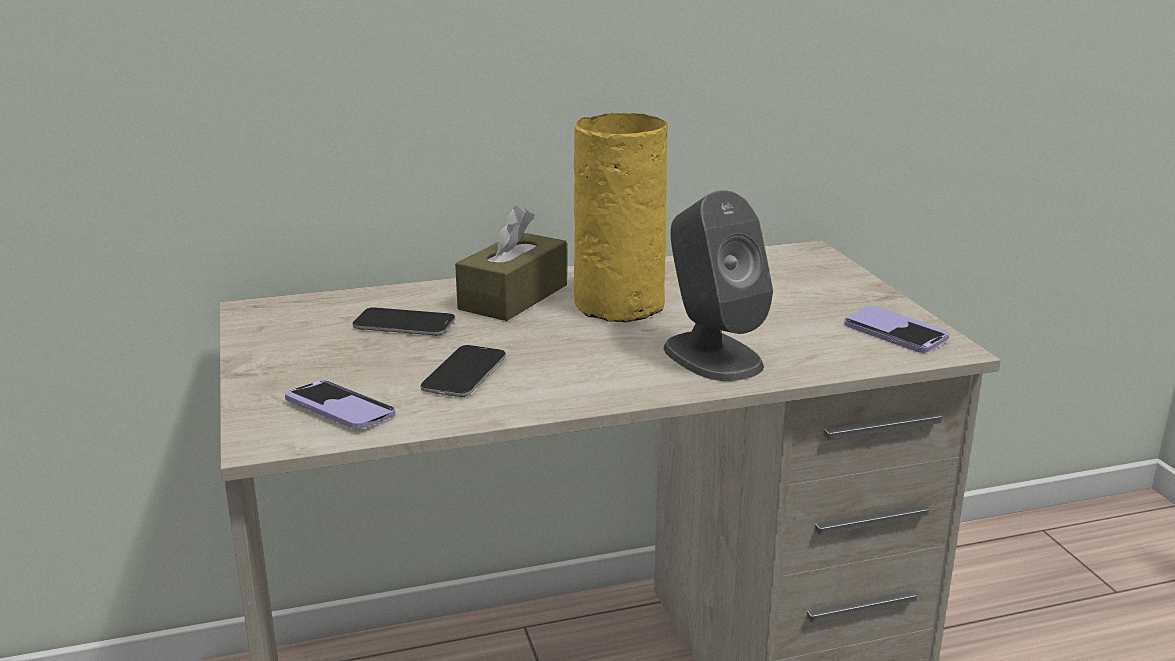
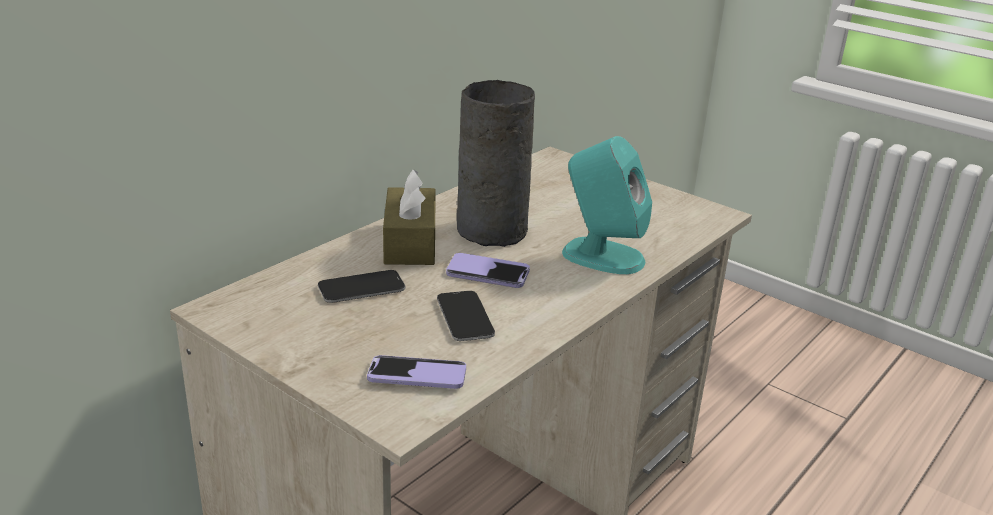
camera: 35 degrees left, 5 degrees up
(621, 304) = (492, 229): yellow vase -> grey vase
(711, 356) = (602, 256): grey speaker -> turquoise speaker
(895, 332) = (678, 209): phone -> phone (487, 273)

